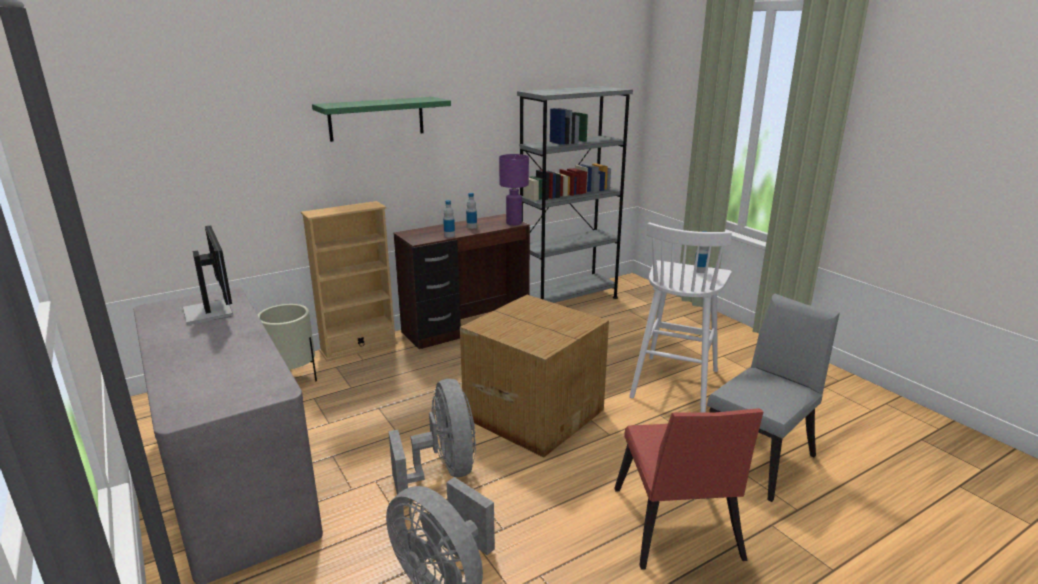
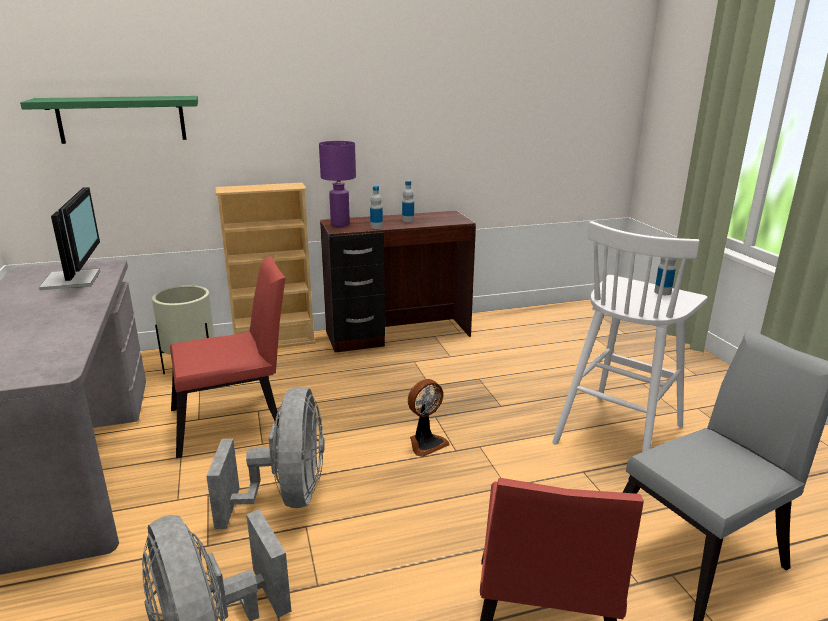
camera: 15 degrees right, 0 degrees up
(364, 419) = (236, 421): none -> red chair
(376, 118) = (305, 89): green shelf -> green shelf (122, 119)
(514, 223) = (459, 220): purple table lamp -> purple table lamp (340, 224)
(533, 412) = (426, 443): cardboard box -> fan
(568, 300) = (527, 319): grey bookcase -> none

